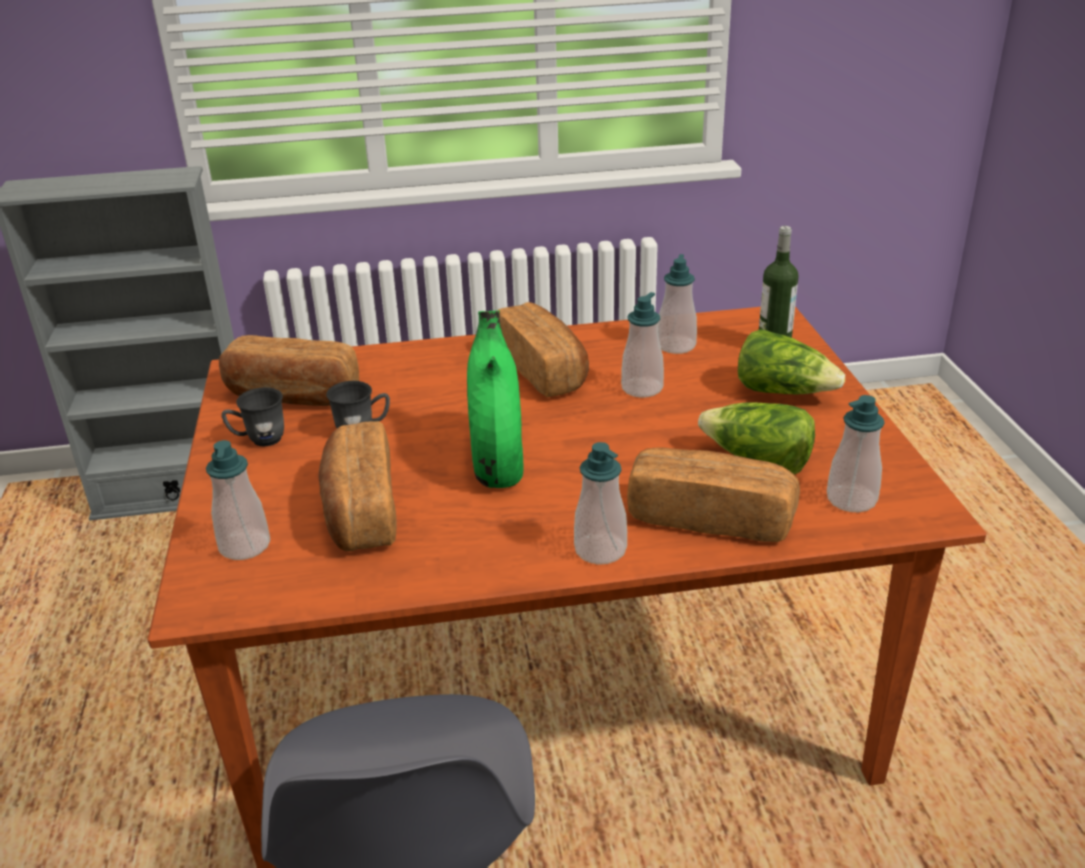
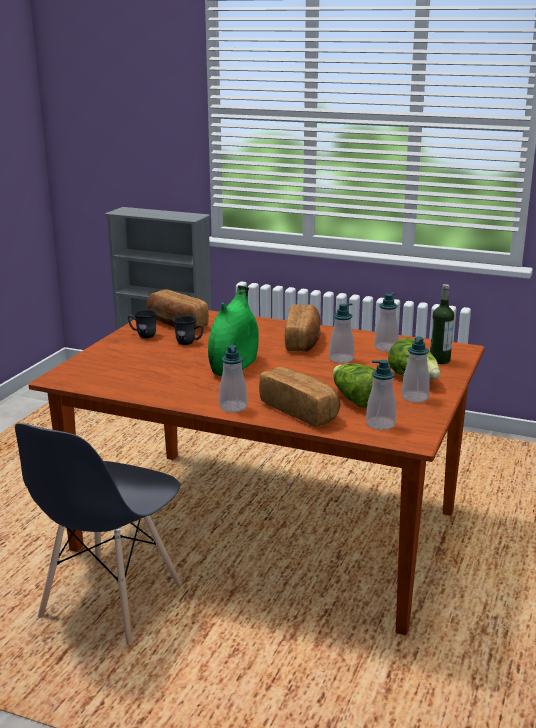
camera: 30 degrees right, 10 degrees down
(245, 546) = (94, 366): soap dispenser -> soap dispenser (415, 397)
(360, 510) = (152, 368): bread -> none

